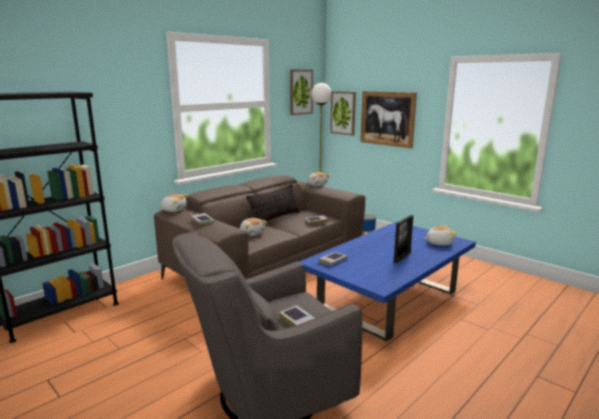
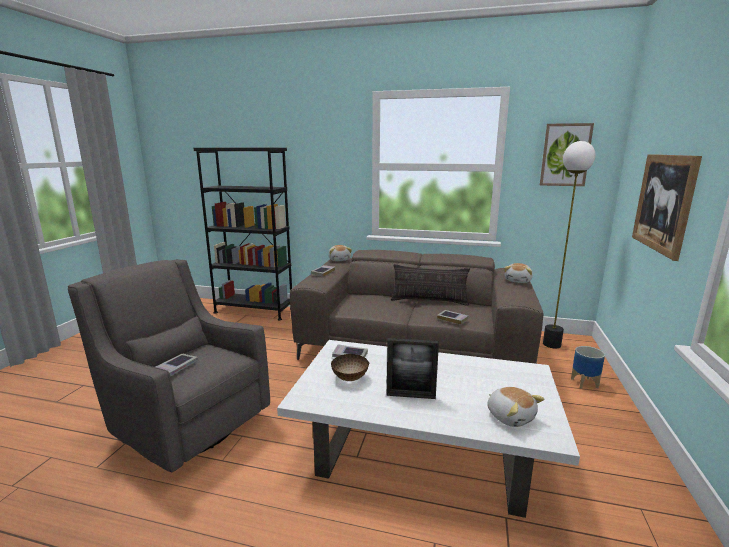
camera: 60 degrees right, 0 degrees up
(252, 233) = (373, 303): plush toy -> none
(343, 113) = (630, 189): picture -> none
(366, 268) = (349, 378): none -> bowl
(388, 298) = (423, 449): blue coffee table -> white coffee table

